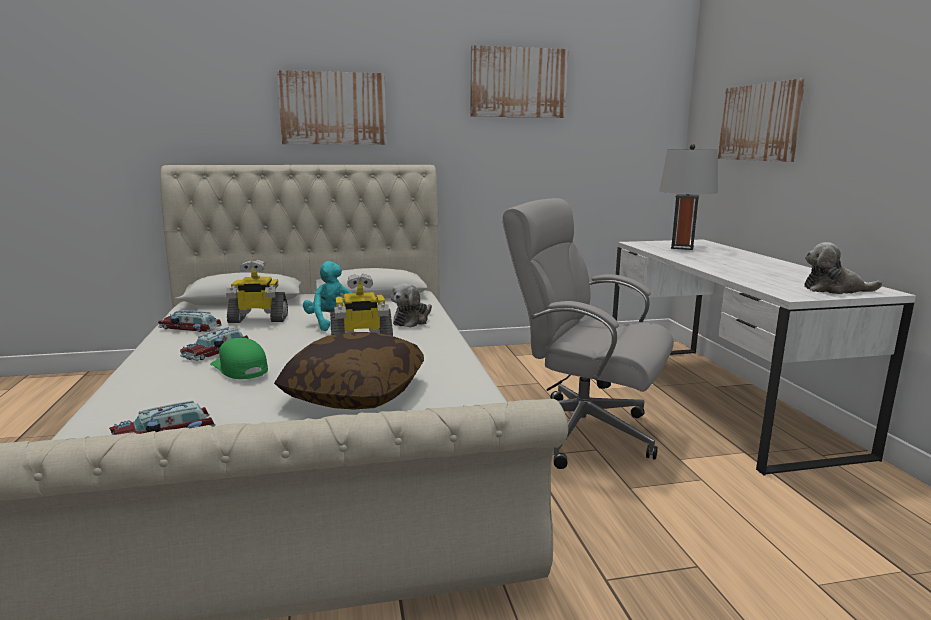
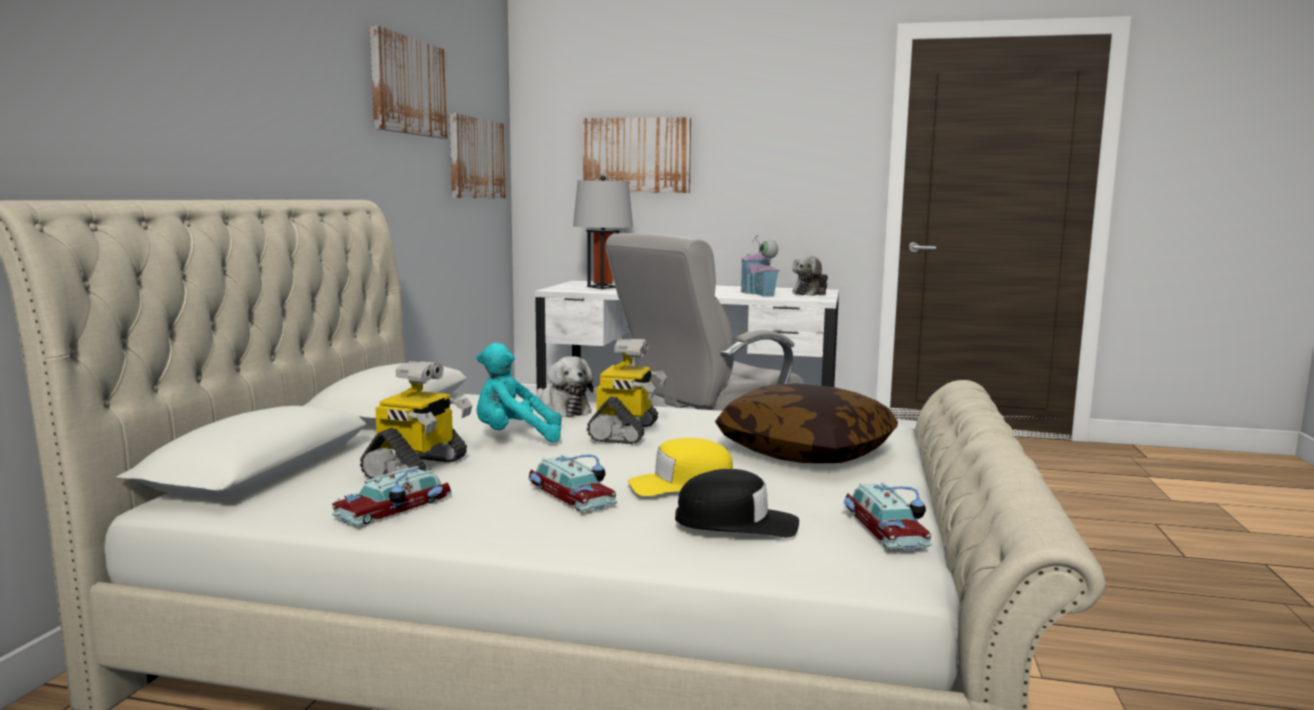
camera: 65 degrees left, 5 degrees down
(160, 390) = (737, 522): none -> black cap
(240, 368) = (681, 484): green cap -> yellow cap
(333, 108) = (235, 98): picture -> picture (476, 158)
(772, 278) = (758, 293): none -> toy house

